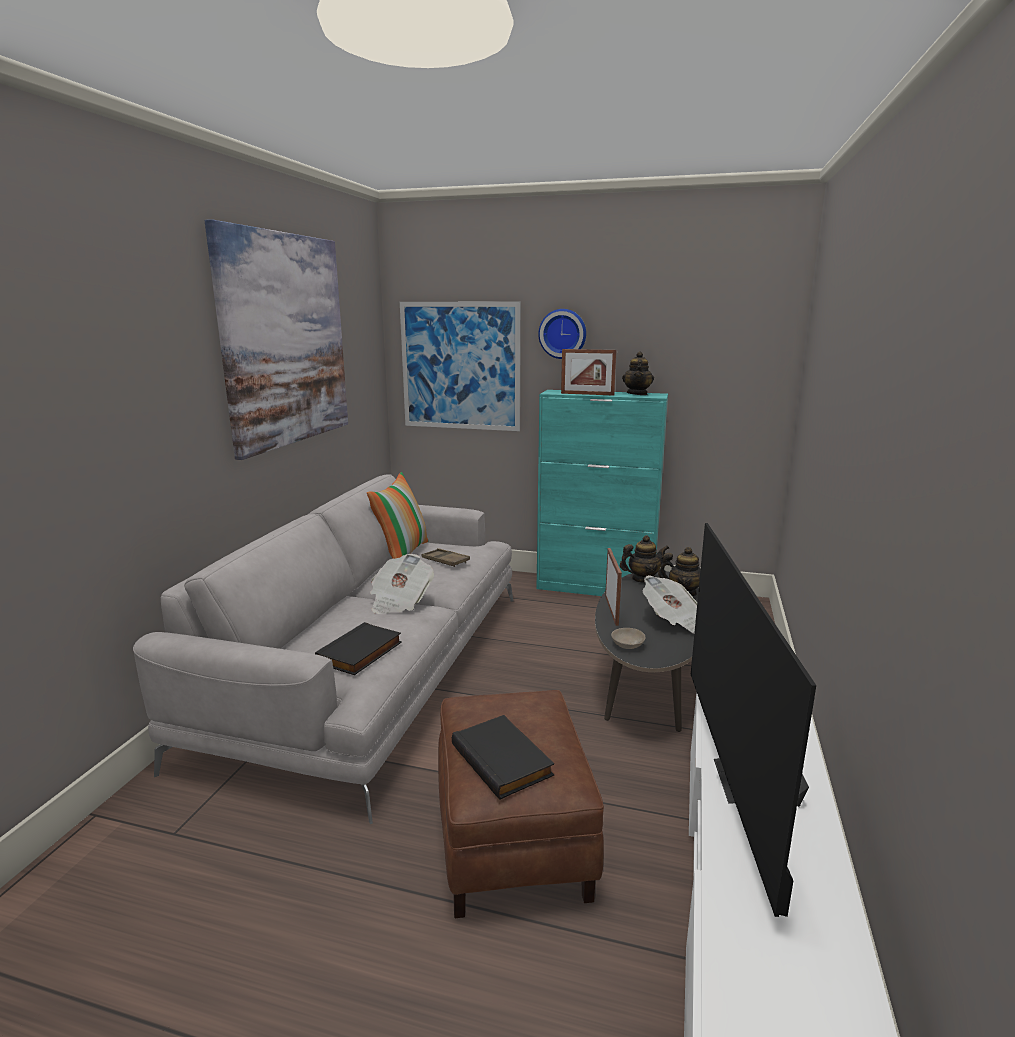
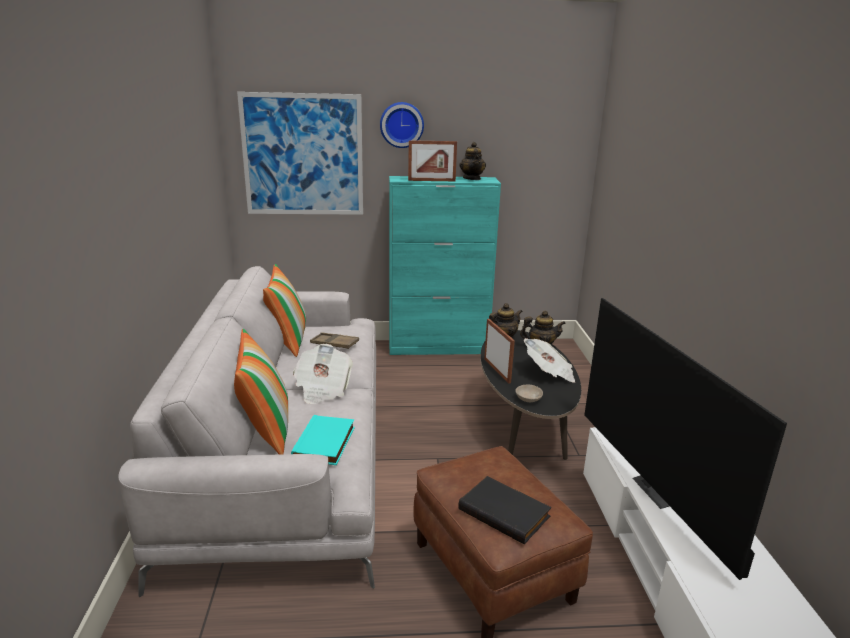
camera: 20 degrees left, 5 degrees up
(285, 340) = (167, 143): picture -> none
(315, 631) = (265, 430): none -> pillow
(361, 653) = (326, 444): black book -> turquoise book

